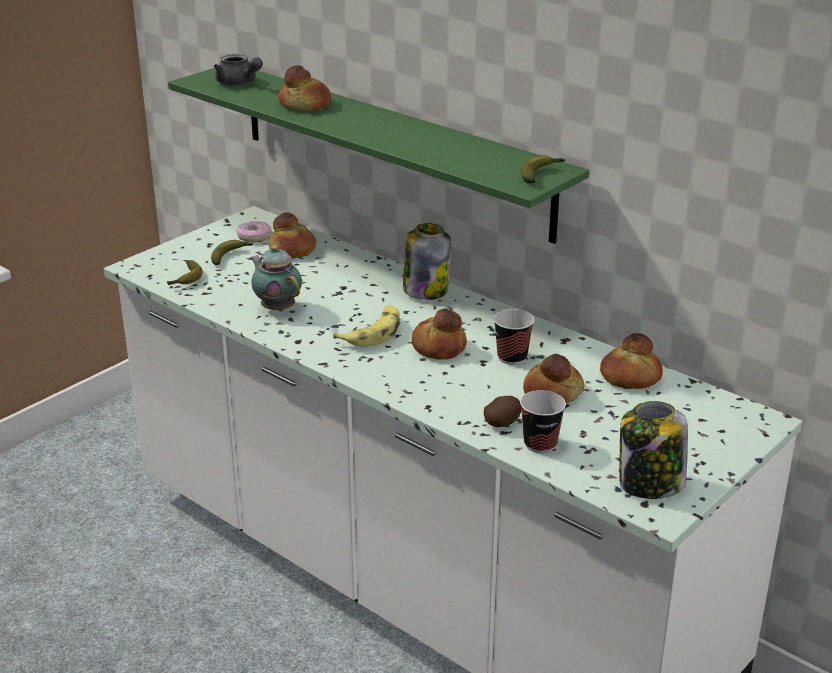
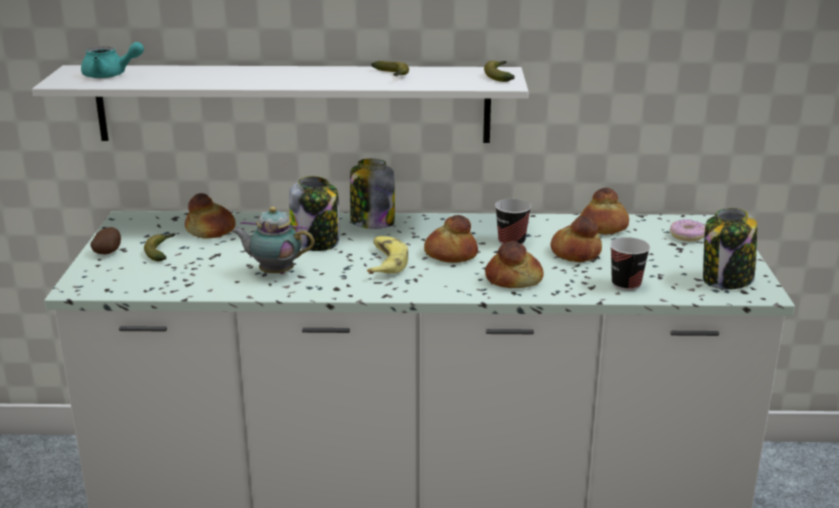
camera: 40 degrees left, 5 degrees down
(186, 280) = (151, 281): banana -> banana (392, 75)
(239, 83) = (110, 75): grey teapot -> turquoise teapot
(254, 236) = (156, 231): donut -> donut (687, 236)
(305, 104) = (211, 76): bread -> bread (513, 279)
(351, 292) = (316, 242): none -> jar
(391, 148) = (293, 104): green shelf -> white shelf
(503, 423) = (581, 282): potato -> potato (109, 252)

